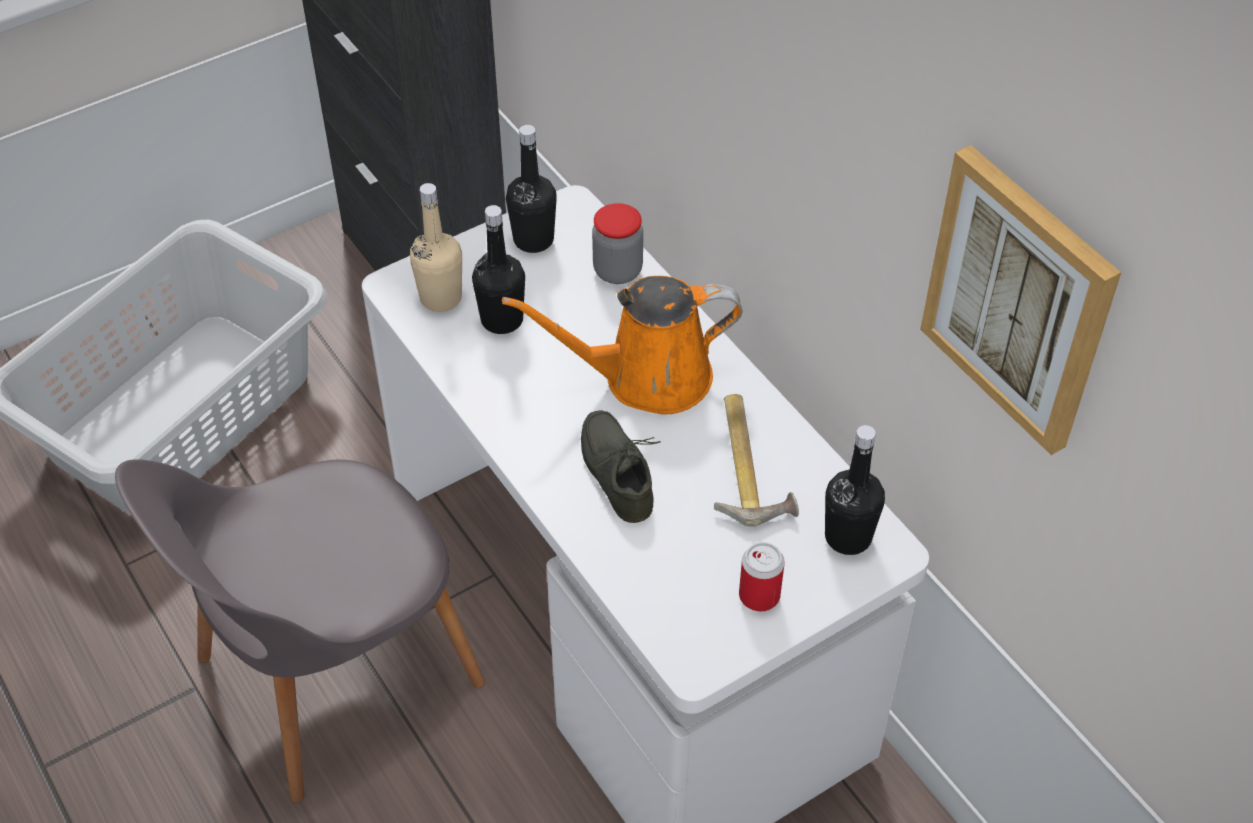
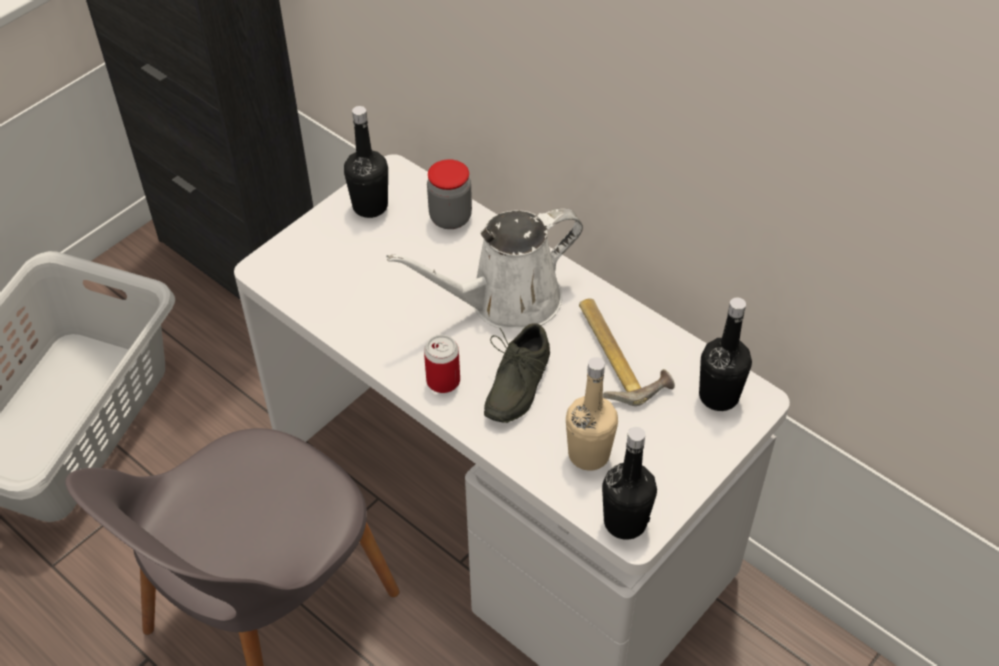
camera: 15 degrees left, 0 degrees up
(441, 298) = (308, 271): beige bottle -> beige bottle (589, 454)
(502, 320) = (367, 278): black bottle -> black bottle (625, 522)
(621, 472) = (513, 384): grey shoe -> grey shoe turned 120 degrees counterclockwise
(646, 377) = (506, 301): orange watering can -> white watering can
(759, 595) = (665, 461): can -> can (443, 381)
(1019, 299) = (873, 160): picture -> none

